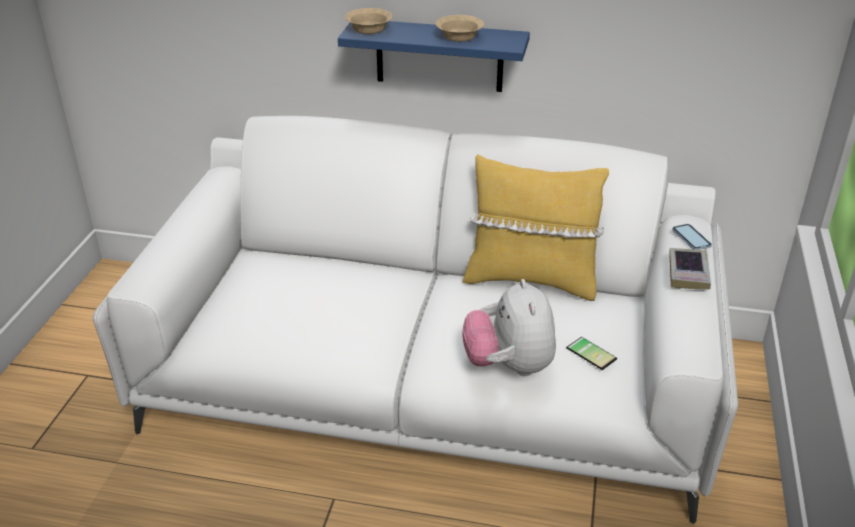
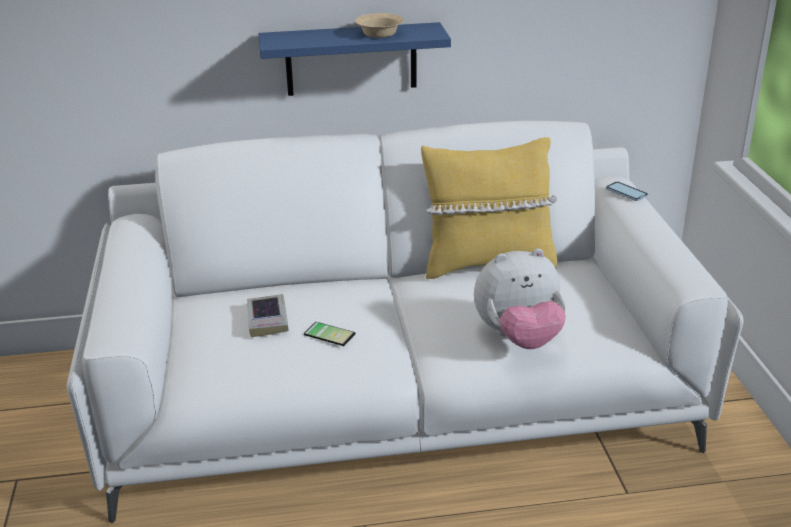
camera: 20 degrees left, 5 degrees down
(368, 29) = (284, 39): beige bowl -> none
(509, 366) = (519, 338): plush toy -> plush toy turned 75 degrees counterclockwise
(593, 352) = (586, 309): phone -> phone (331, 333)
(688, 273) = (644, 219): book -> book (267, 319)

